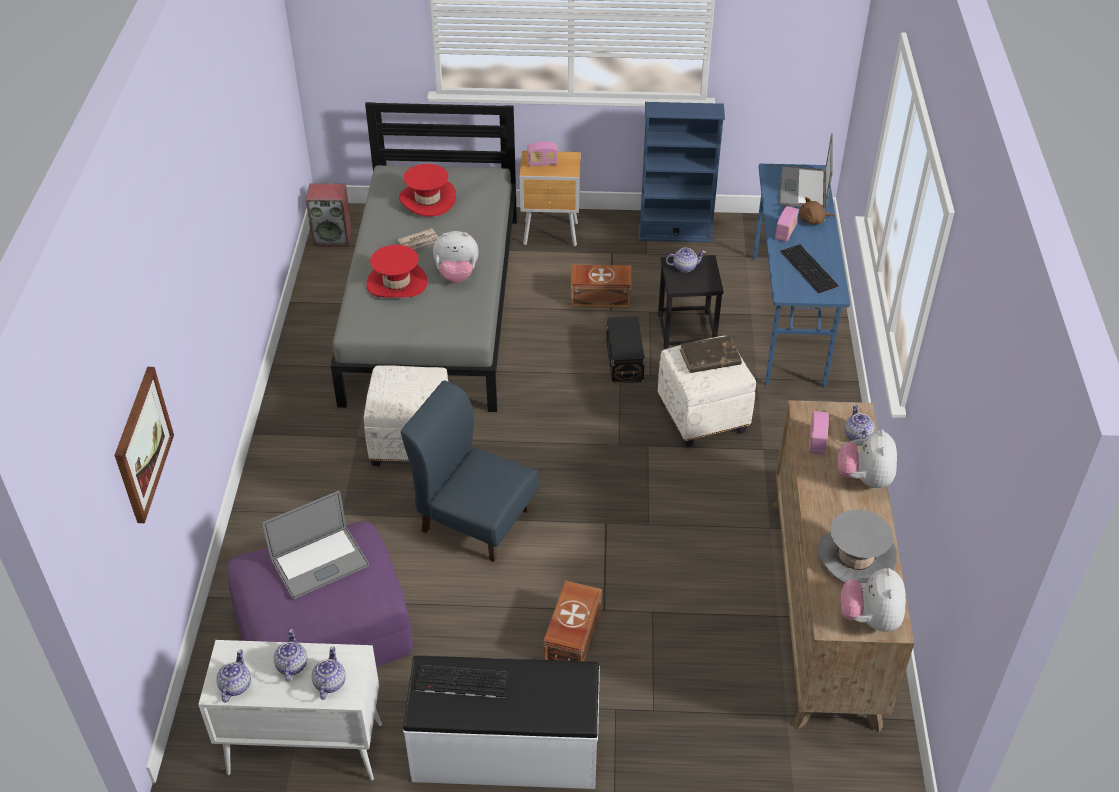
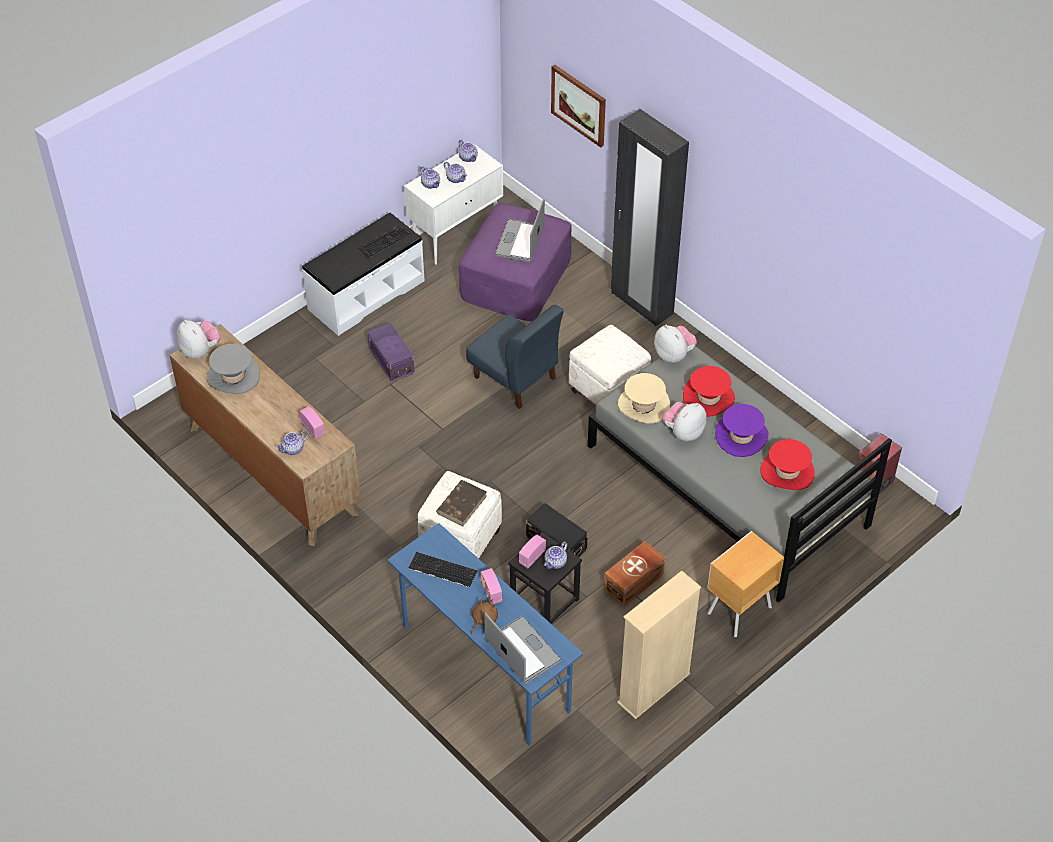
camera: 135 degrees right, 5 degrees up
(256, 499) = (641, 303): none -> black wardrobe
(419, 241) = (741, 436): newspaper -> purple hat
(456, 313) = (643, 405): none -> beige hat
(475, 519) = (515, 378): blue chair -> blue chair turned 60 degrees clockwise
(542, 163) = (753, 556): radio -> radio (532, 557)
(571, 637) = (392, 360): brown storage box -> purple storage box
(675, 233) = (654, 688): blue bookcase -> beige bookcase
(857, 435) = (293, 449): teapot -> teapot turned 105 degrees clockwise
(864, 479) = (265, 424): plush toy -> plush toy (674, 355)

